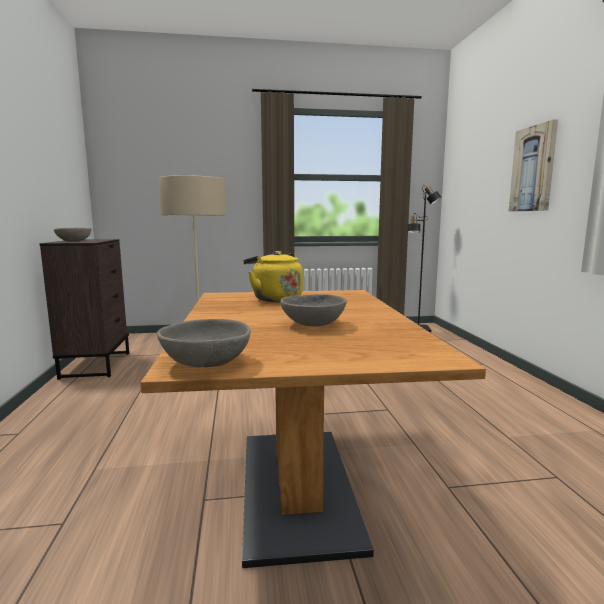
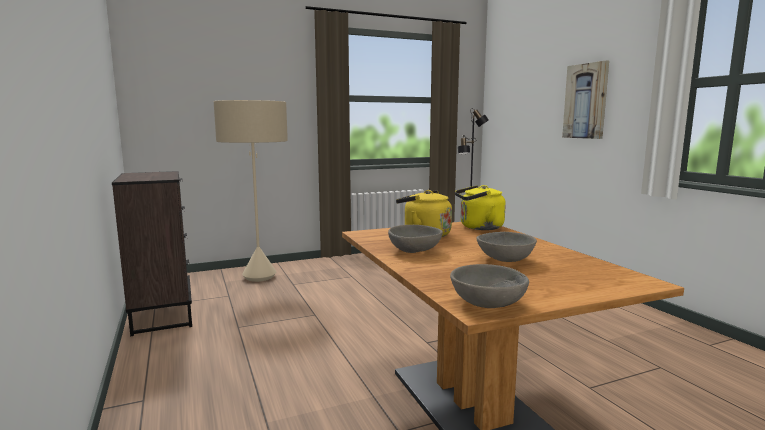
camera: 15 degrees left, 0 degrees up
(73, 241) = (141, 177): grey bowl -> grey bowl (414, 251)
(344, 296) = (478, 227): none -> yellow kettle

